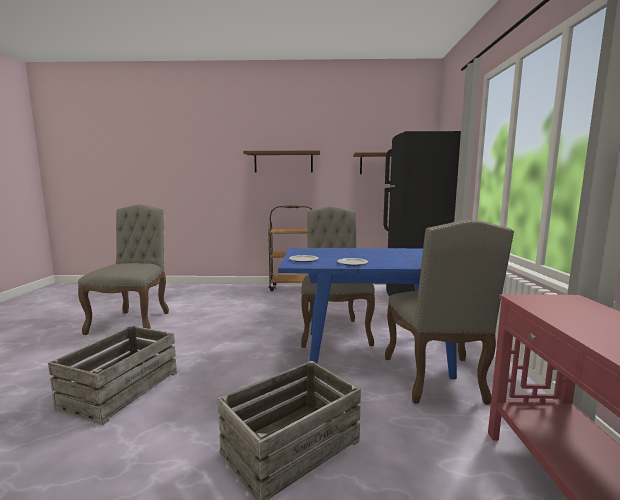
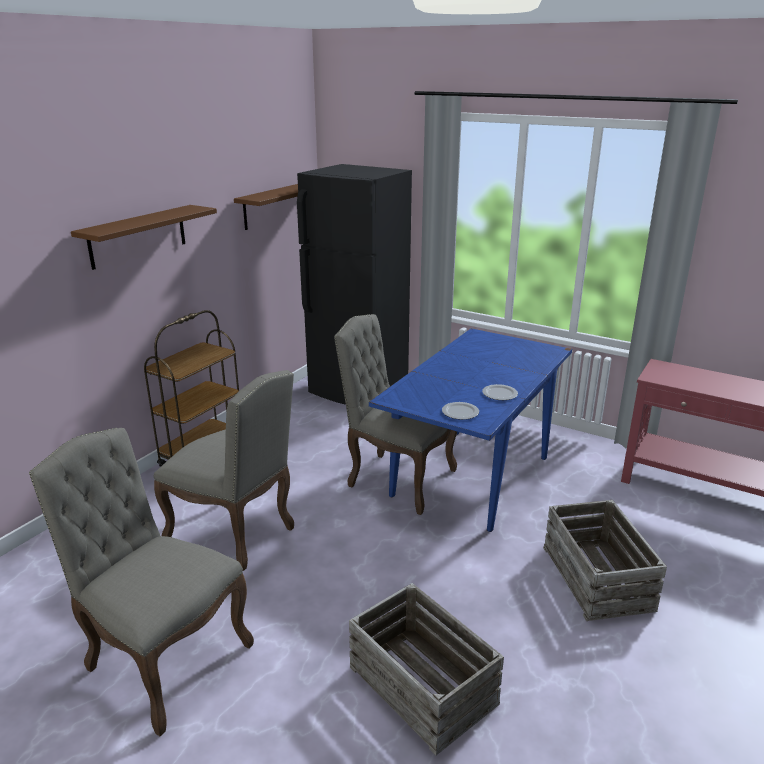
camera: 60 degrees left, 15 degrees up
(436, 380) = (542, 467): grey chair -> grey chair (235, 534)

